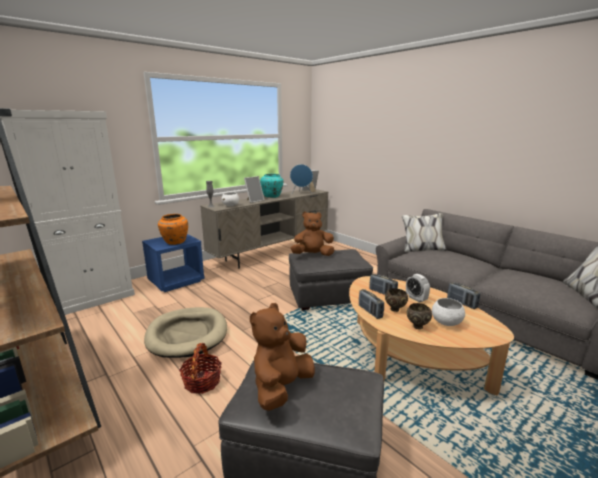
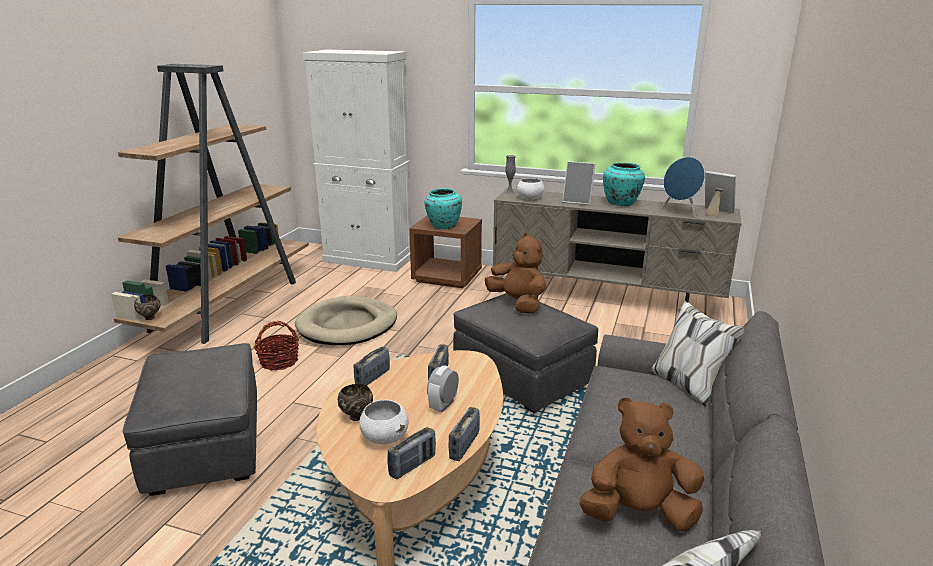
camera: 60 degrees right, 5 degrees up
(174, 242) = (443, 226): orange vase -> turquoise vase
(176, 281) = (447, 277): blue nightstand -> brown nightstand
(281, 387) = (193, 364): brown plush toy -> brown plush toy (638, 514)
(395, 309) = (394, 394): brown bowl -> brown bowl (150, 318)
(478, 320) = (412, 466): none -> radio

